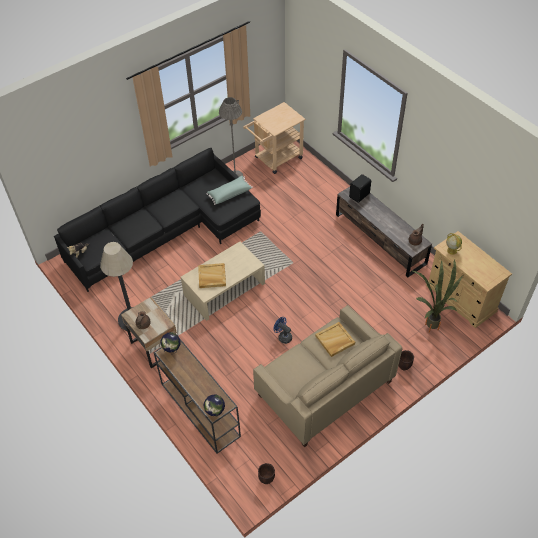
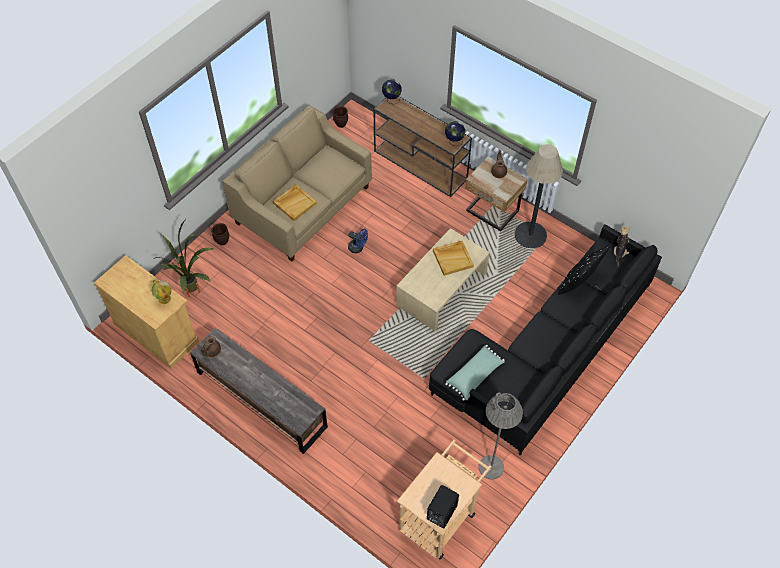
camera: 165 degrees right, 5 degrees up
(124, 239) = (579, 282): none -> black pillow
(360, 195) = (292, 411): black speaker -> black speaker (440, 512)

